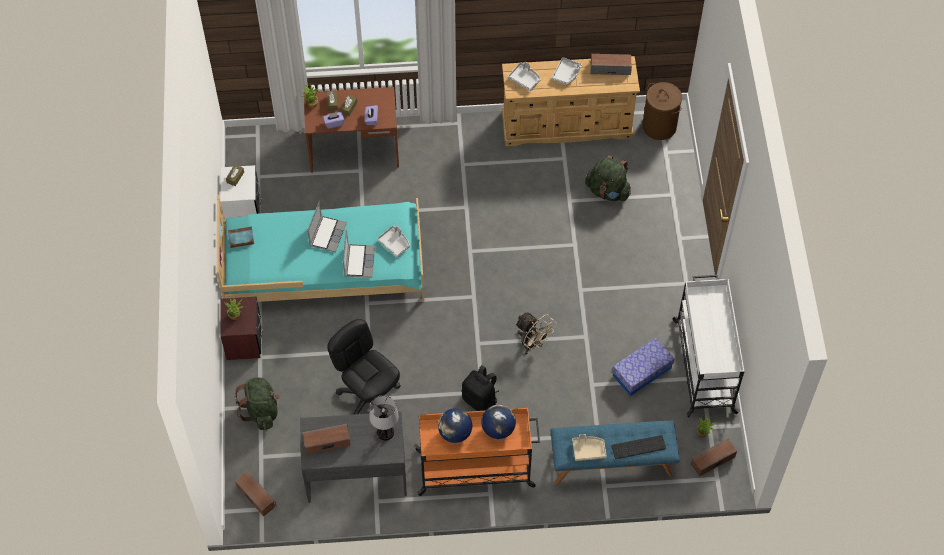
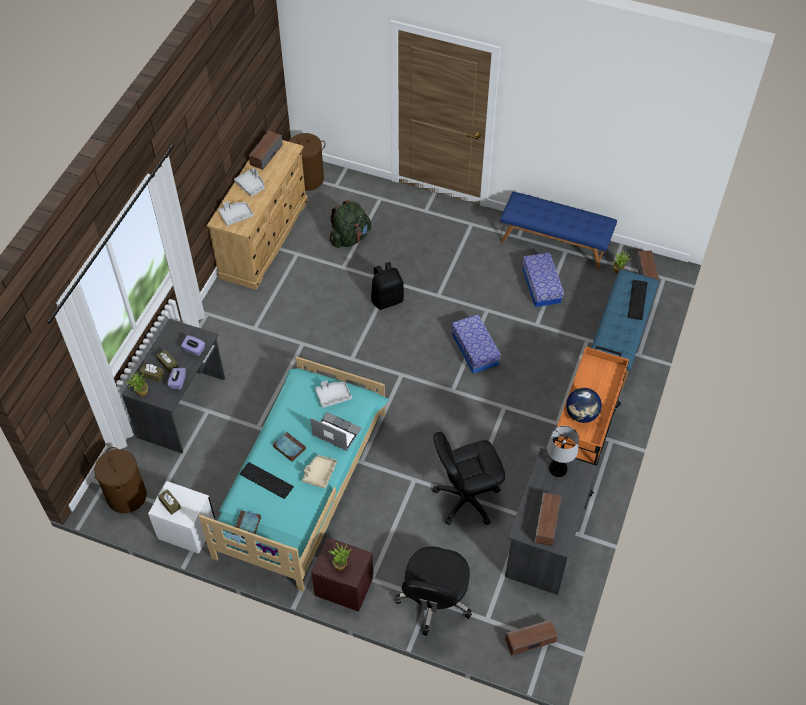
camera: 65 degrees left, 5 degrees down
(254, 154) = (126, 495): none -> brown laundry basket
(261, 411) = (434, 600): green backpack -> black office chair
(288, 232) = (265, 481): none -> keyboard
(327, 234) = (288, 447): laptop -> book
(354, 152) = (183, 407): brown desk -> grey desk
(480, 399) = (512, 410): black backpack -> black backpack (387, 299)
(498, 429) = (592, 380): globe -> none
(532, 344) = (474, 350): beige fan -> storage box
(588, 450) = (625, 335): beige tray -> beige tray (319, 473)
(704, 365) = (555, 244): white cart -> blue bench

